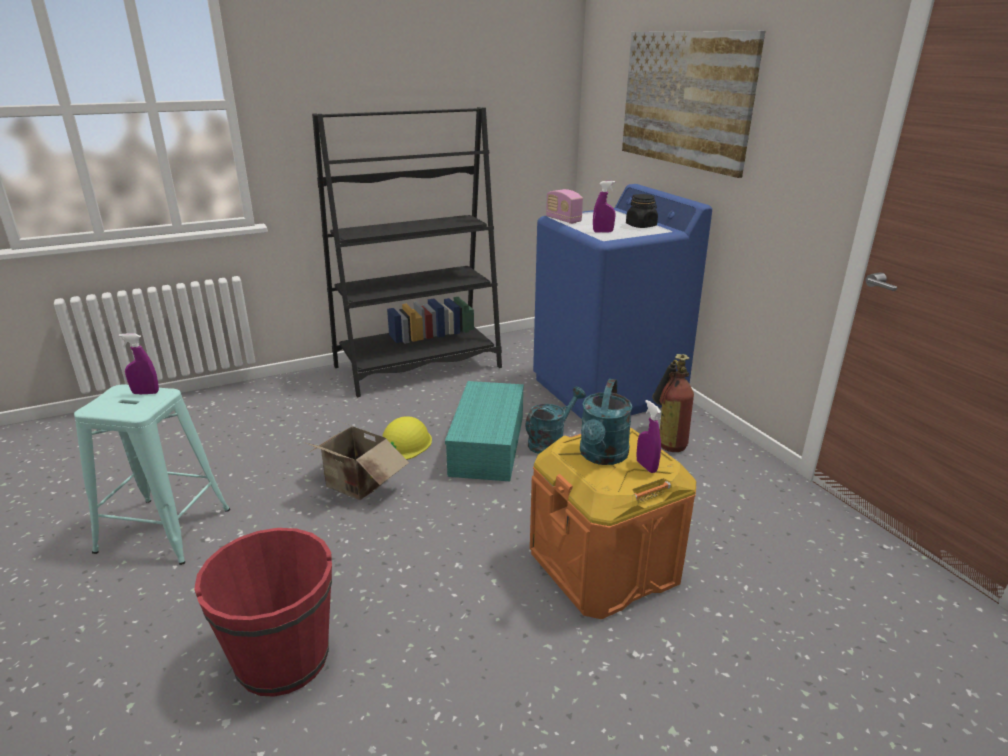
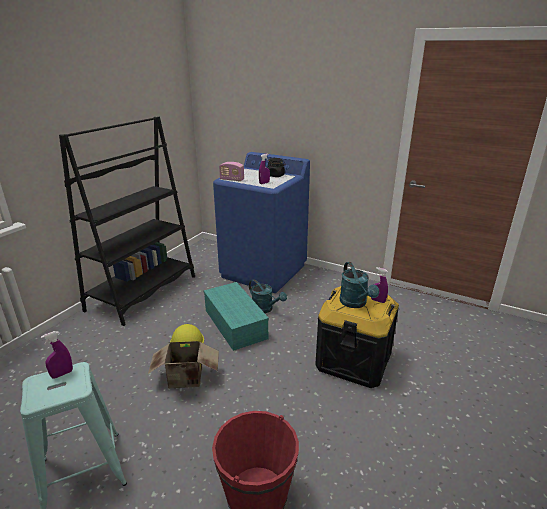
camera: 35 degrees left, 0 degrees up
(550, 441) = (265, 309): turquoise watering can -> turquoise watering can turned 120 degrees clockwise
(605, 565) = (353, 360): orange storage box -> black storage box
(667, 440) = (317, 287): fire extinguisher -> none
(685, 99) = (279, 103): picture -> none

